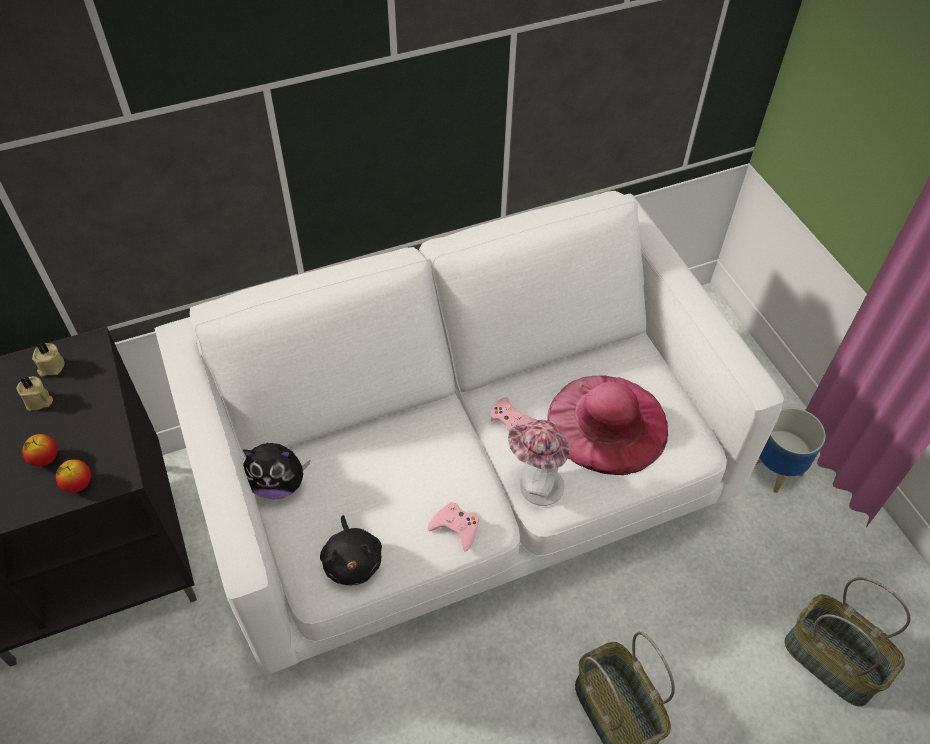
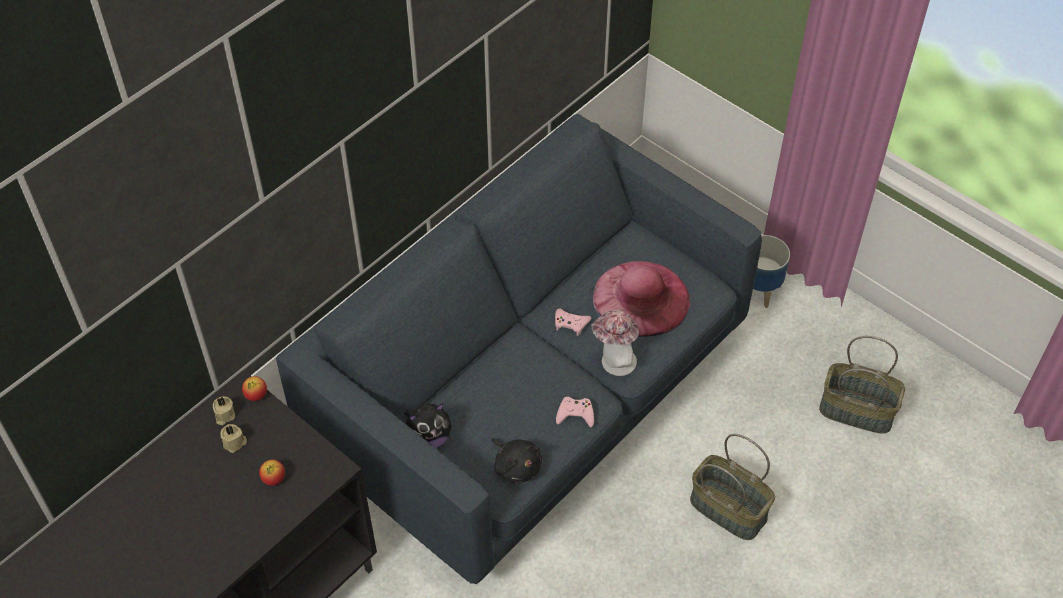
camera: 25 degrees left, 0 degrees up
(78, 484) = (312, 485): apple -> apple (256, 395)
(462, 486) = (531, 399): white sofa -> blue sofa

